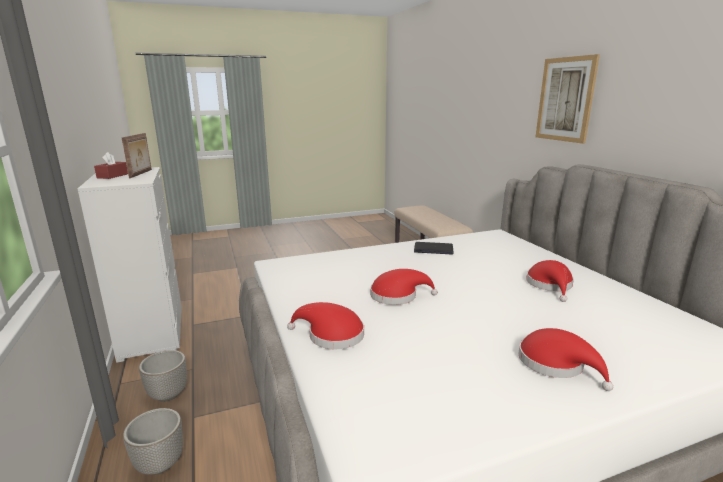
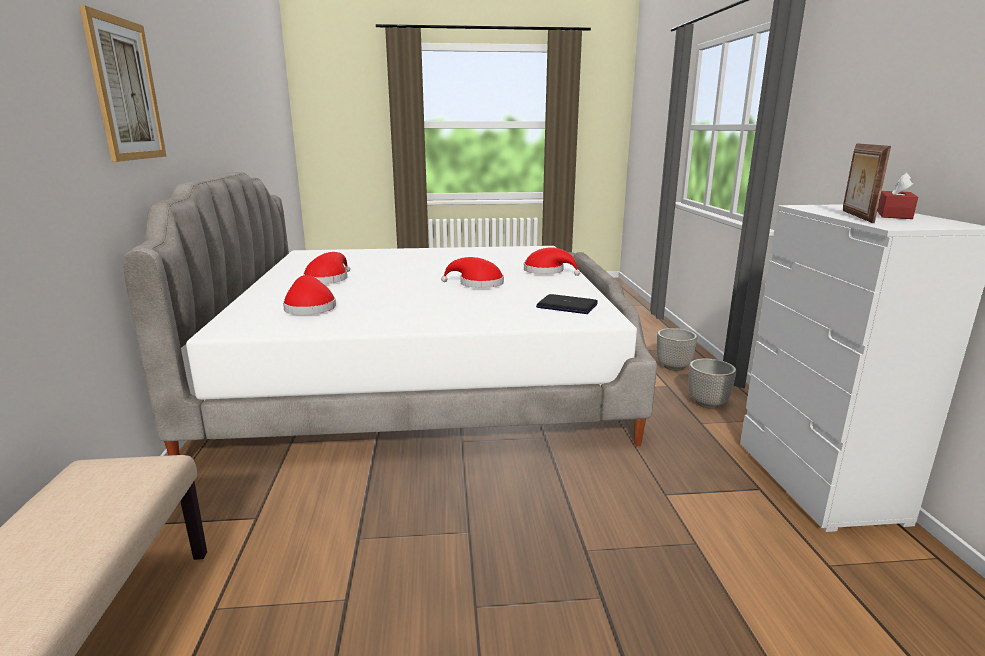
camera: 165 degrees left, 0 degrees up
(433, 249) = (370, 317): laptop -> laptop (566, 306)
(556, 364) = (421, 256): red hat -> red hat (309, 308)

